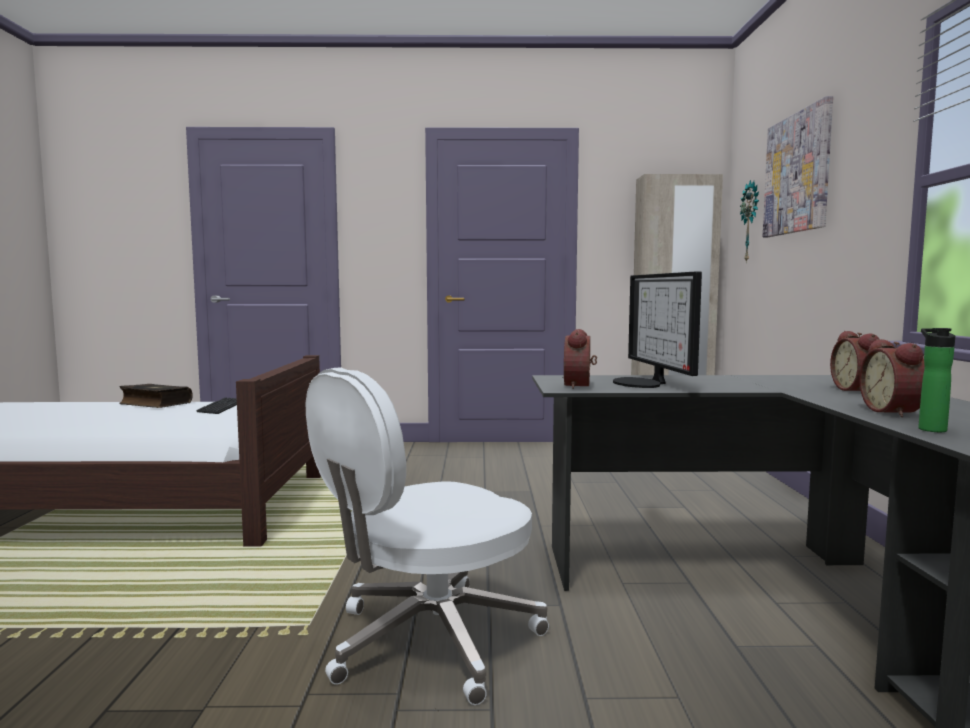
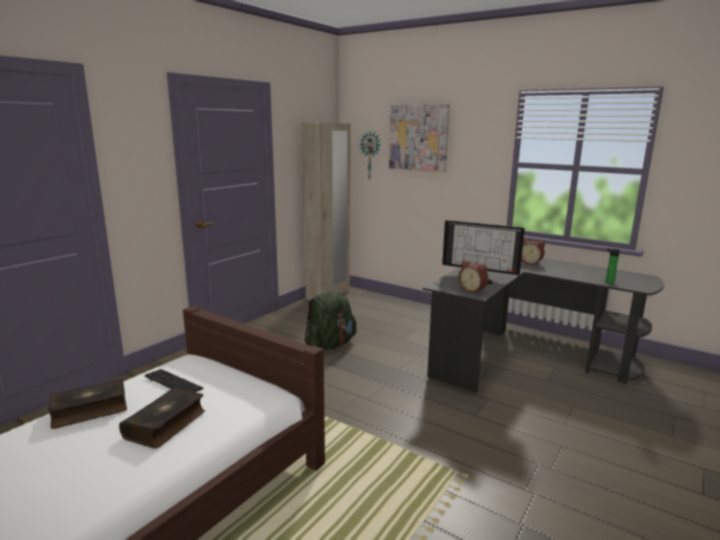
camera: 55 degrees left, 10 degrees up
(142, 419) = (166, 425): none -> book
(429, 641) = (499, 441): white office chair -> none
(535, 481) = (330, 345): none -> green backpack
(894, 412) = (577, 275): alarm clock -> none

